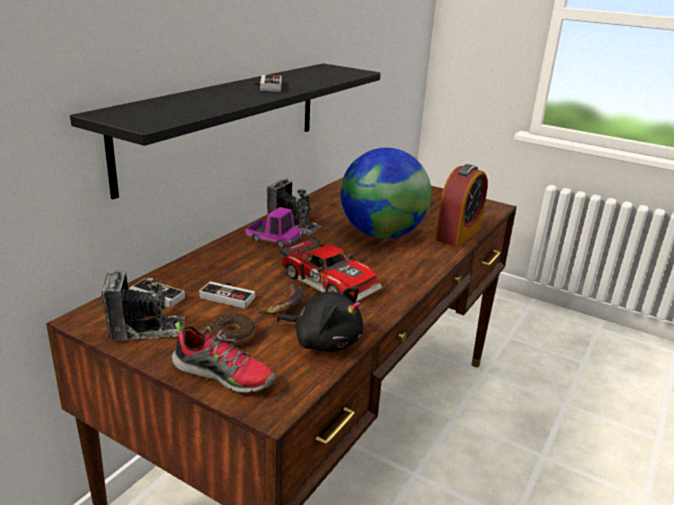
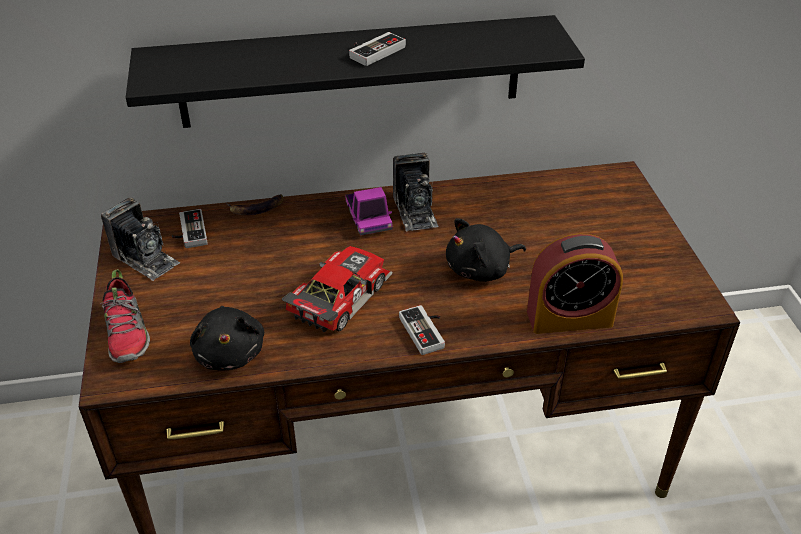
camera: 50 degrees right, 15 degrees up
(230, 295) = (239, 262): game controller -> game controller (427, 331)
(232, 336) = (182, 302): donut -> none
(284, 303) = (263, 296): banana -> banana (256, 208)
(331, 281) = (337, 297): toy car -> toy car turned 150 degrees counterclockwise
(381, 234) = (481, 270): globe -> black plush toy

